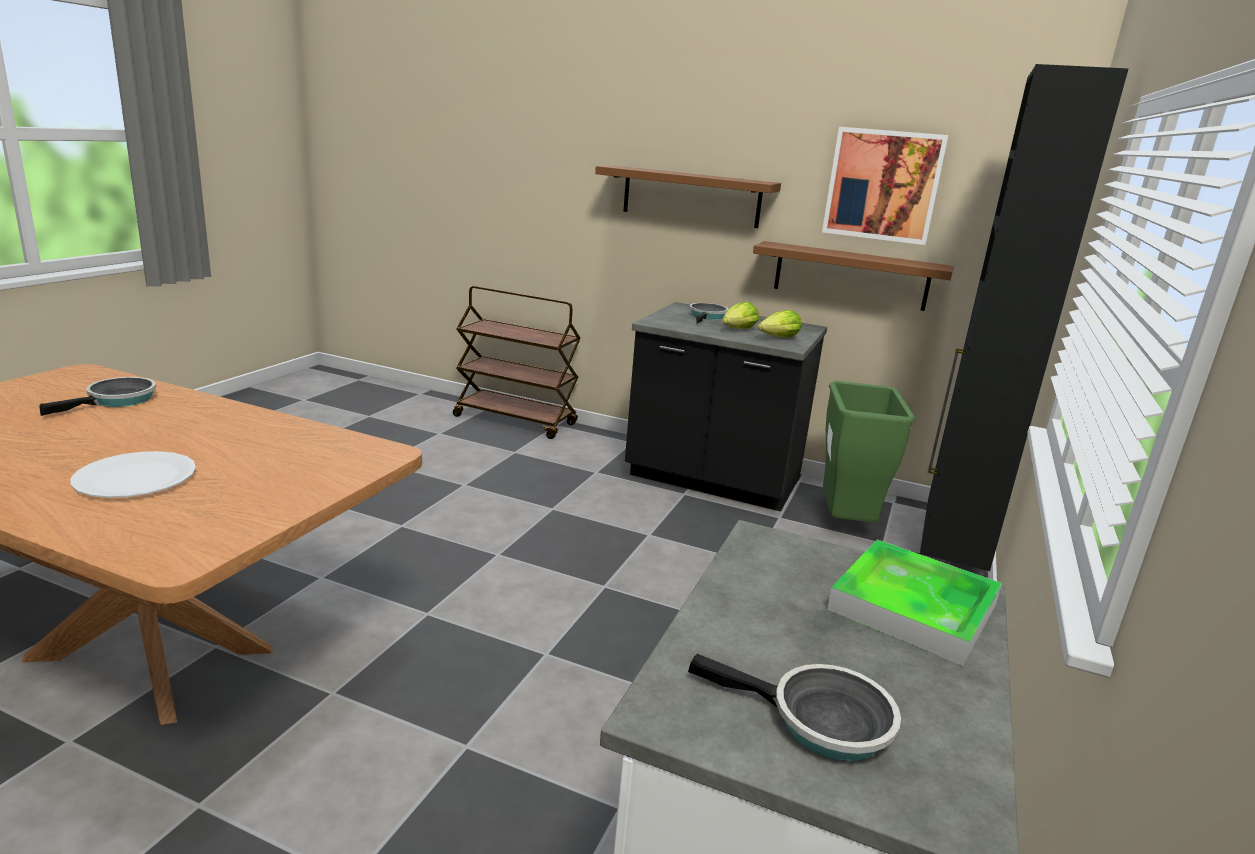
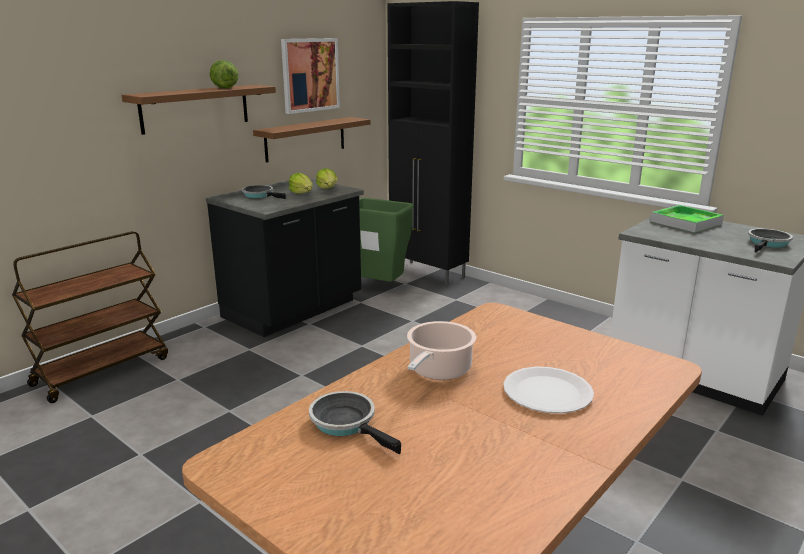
camera: 70 degrees left, 0 degrees up
(213, 428) = (438, 370): none -> cooking pot
(716, 176) = (224, 88): none -> lettuce

